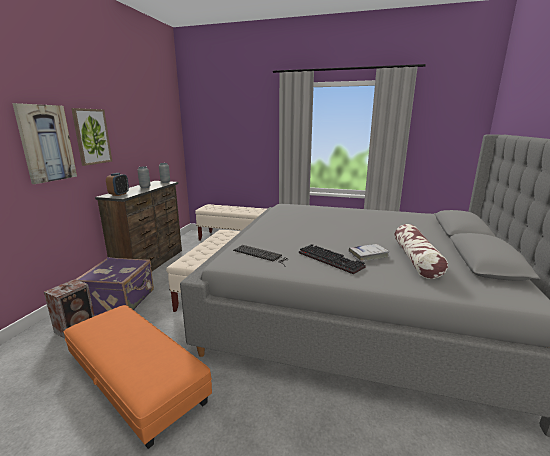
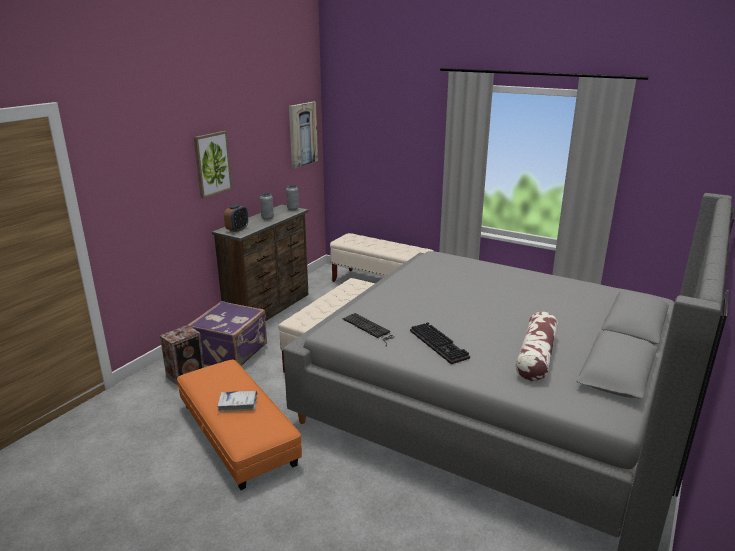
camera: 15 degrees right, 5 degrees up
(46, 143) = (168, 180): picture -> picture (302, 134)
(368, 256) = (485, 344): white book -> white book (238, 404)

